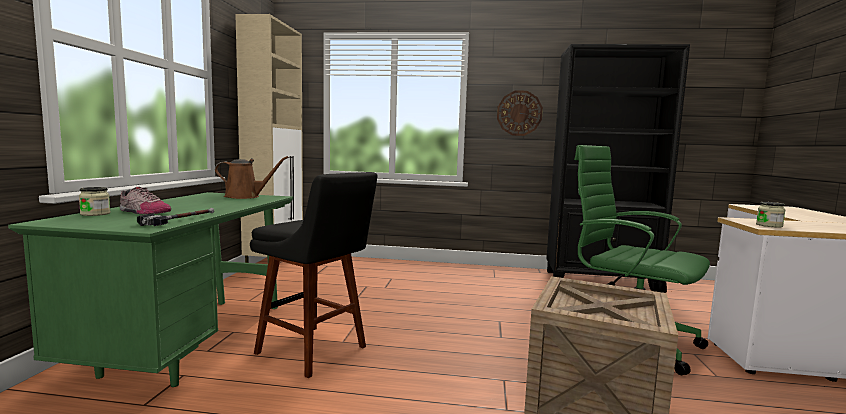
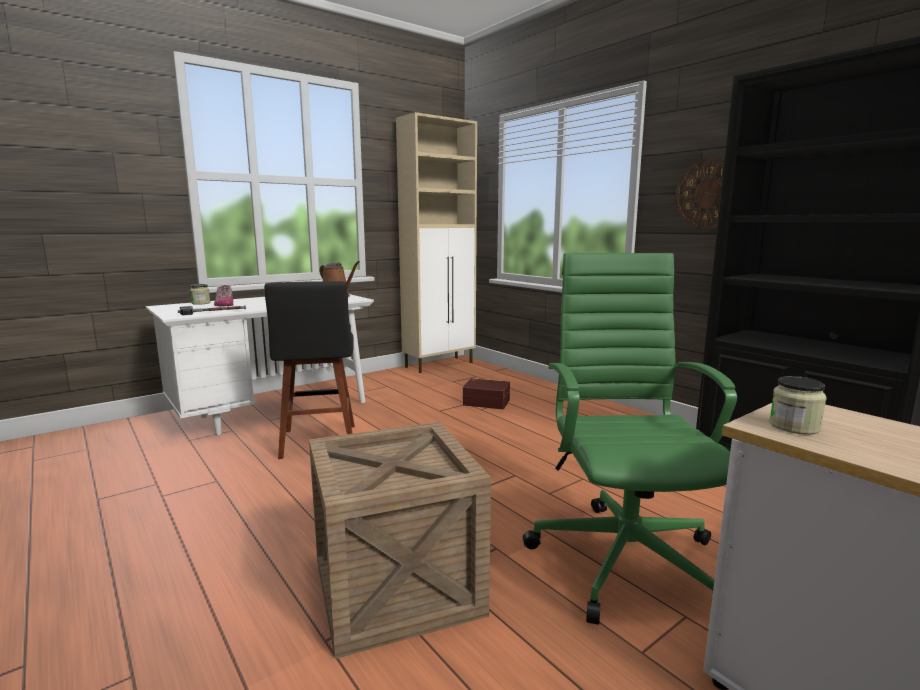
camera: 45 degrees right, 5 degrees up
(192, 343) = (273, 412): green desk -> white desk
(377, 282) = (486, 402): none -> brown storage box

